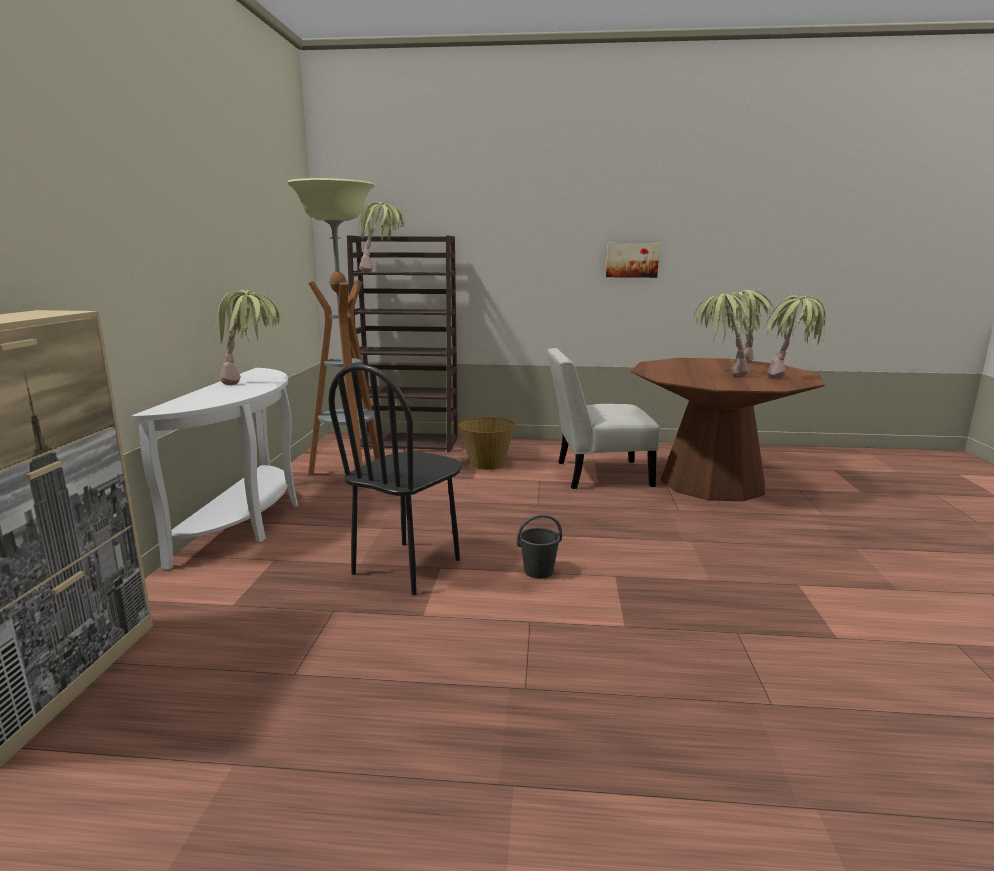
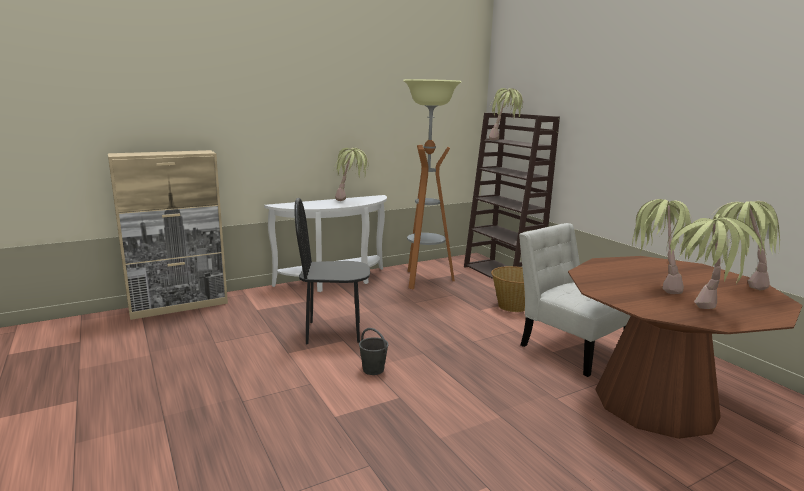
camera: 55 degrees right, 0 degrees up
(632, 260) = (705, 151): picture -> none

